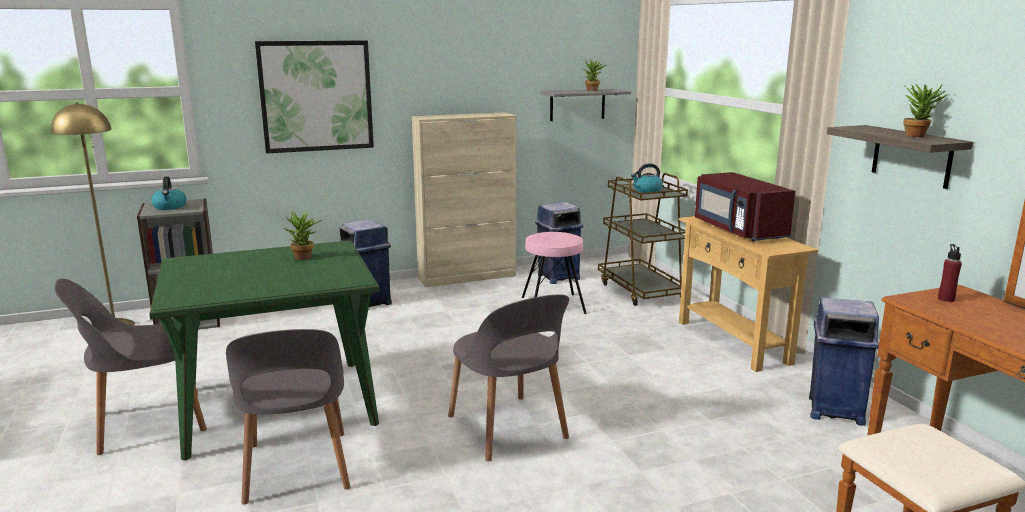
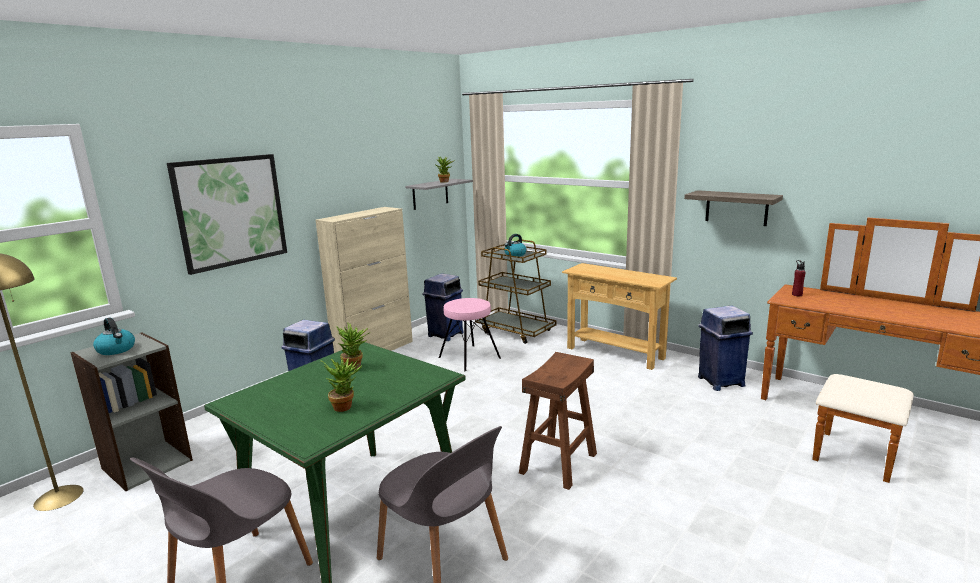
camera: 30 degrees left, 0 degrees up
(508, 429) = (559, 463): grey chair -> brown stool
(737, 230) = (613, 273): red microwave -> none
(918, 135) = (747, 194): potted plant -> potted plant (346, 406)

